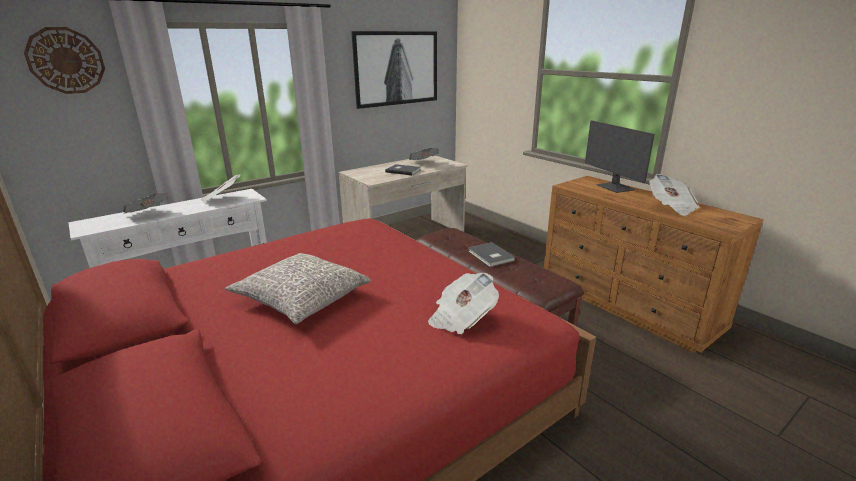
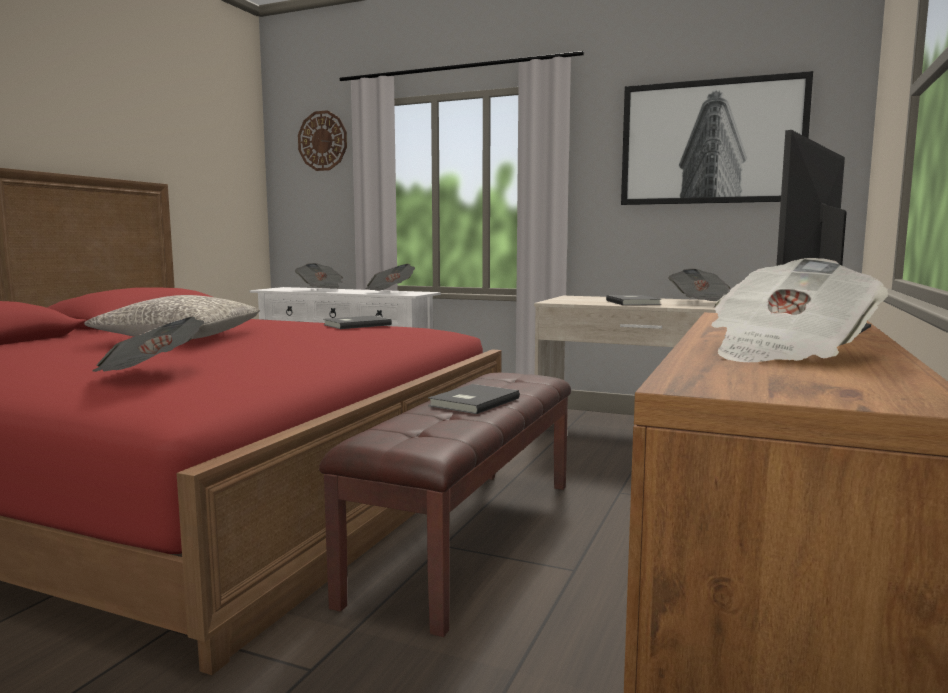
camera: 60 degrees right, 15 degrees down
(317, 237) = (355, 325): none -> grey book

